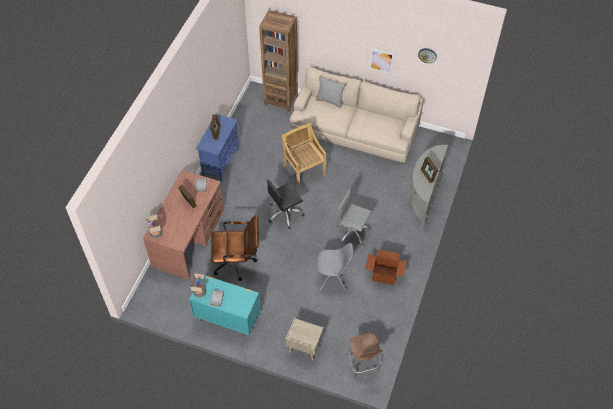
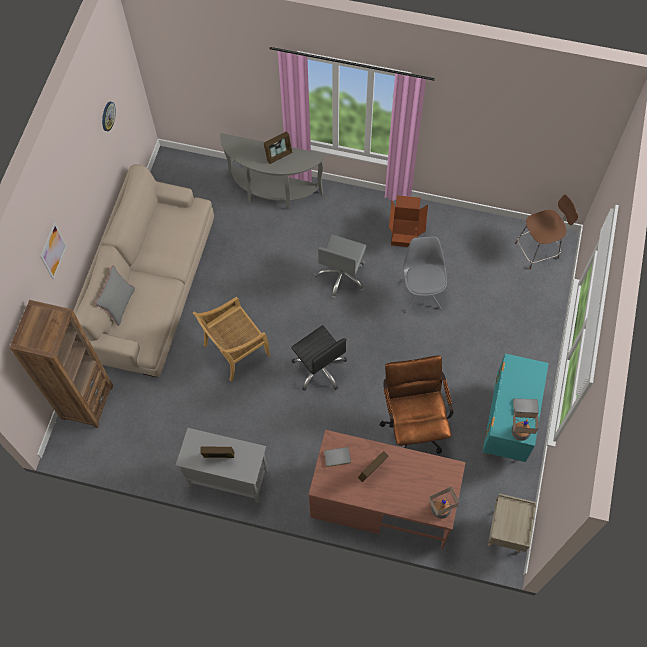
camera: 95 degrees left, 10 degrees up
(221, 162) = (227, 478): blue cabinet -> grey cabinet
(304, 347) = (530, 320): beige nightstand -> beige nightstand (507, 531)
(381, 61) = (91, 196): picture -> picture (53, 251)

